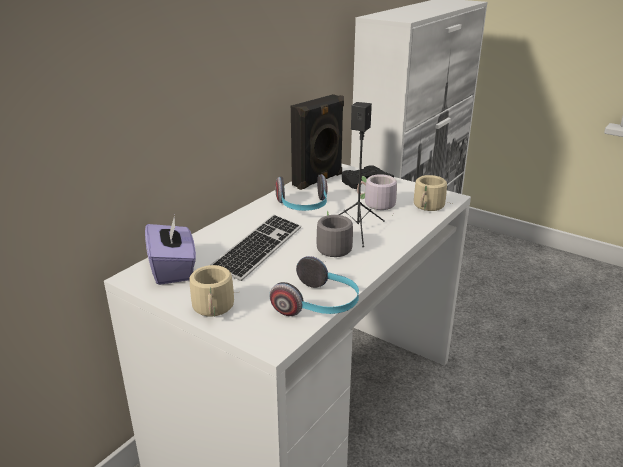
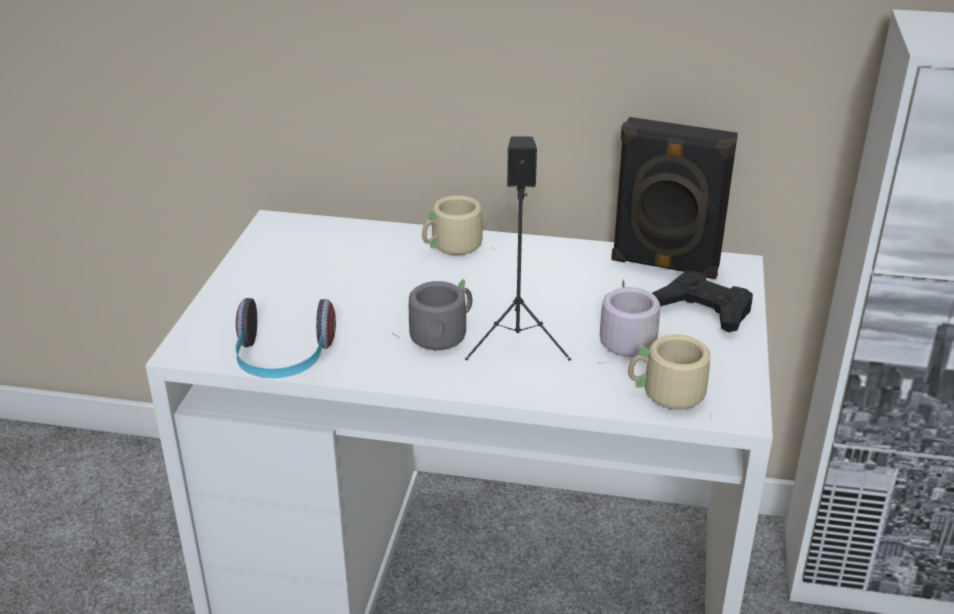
camera: 65 degrees right, 5 degrees up
(173, 269) = (307, 239): purple tissue box -> none
(215, 309) = (237, 293): beige mug -> beige mug (453, 248)
(259, 248) = (397, 278): keyboard -> none
(303, 207) = (552, 278): headphones -> none

